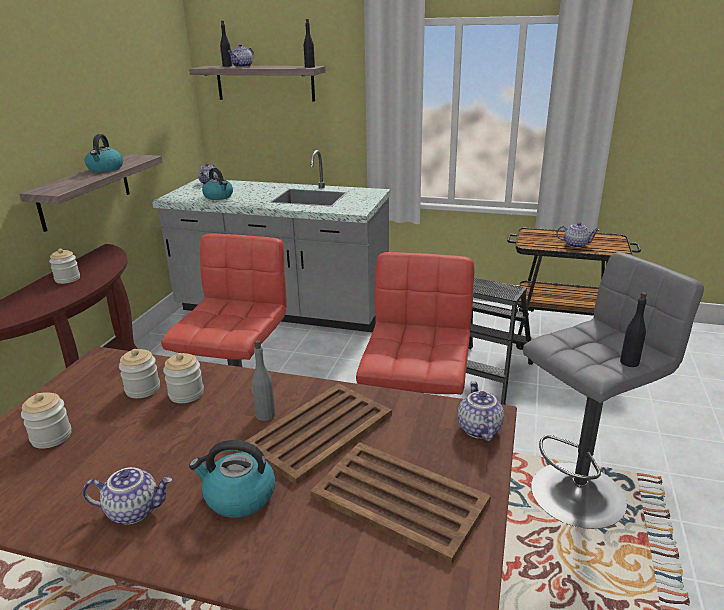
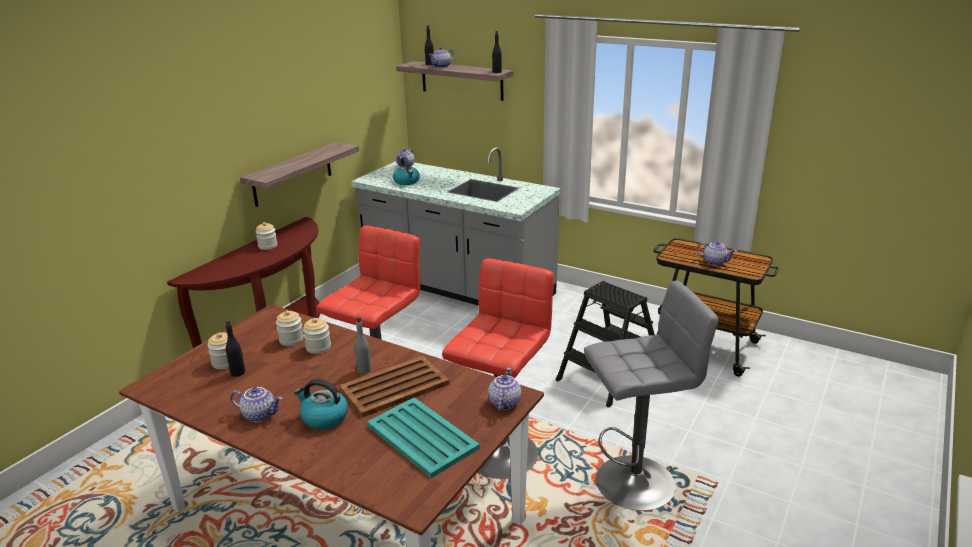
camera: 15 degrees right, 0 degrees up
(105, 169) = (309, 157): kettle -> none
(401, 500) = (422, 437): brown tray -> turquoise tray
(629, 362) = (654, 373): black bottle -> black bottle (238, 372)

